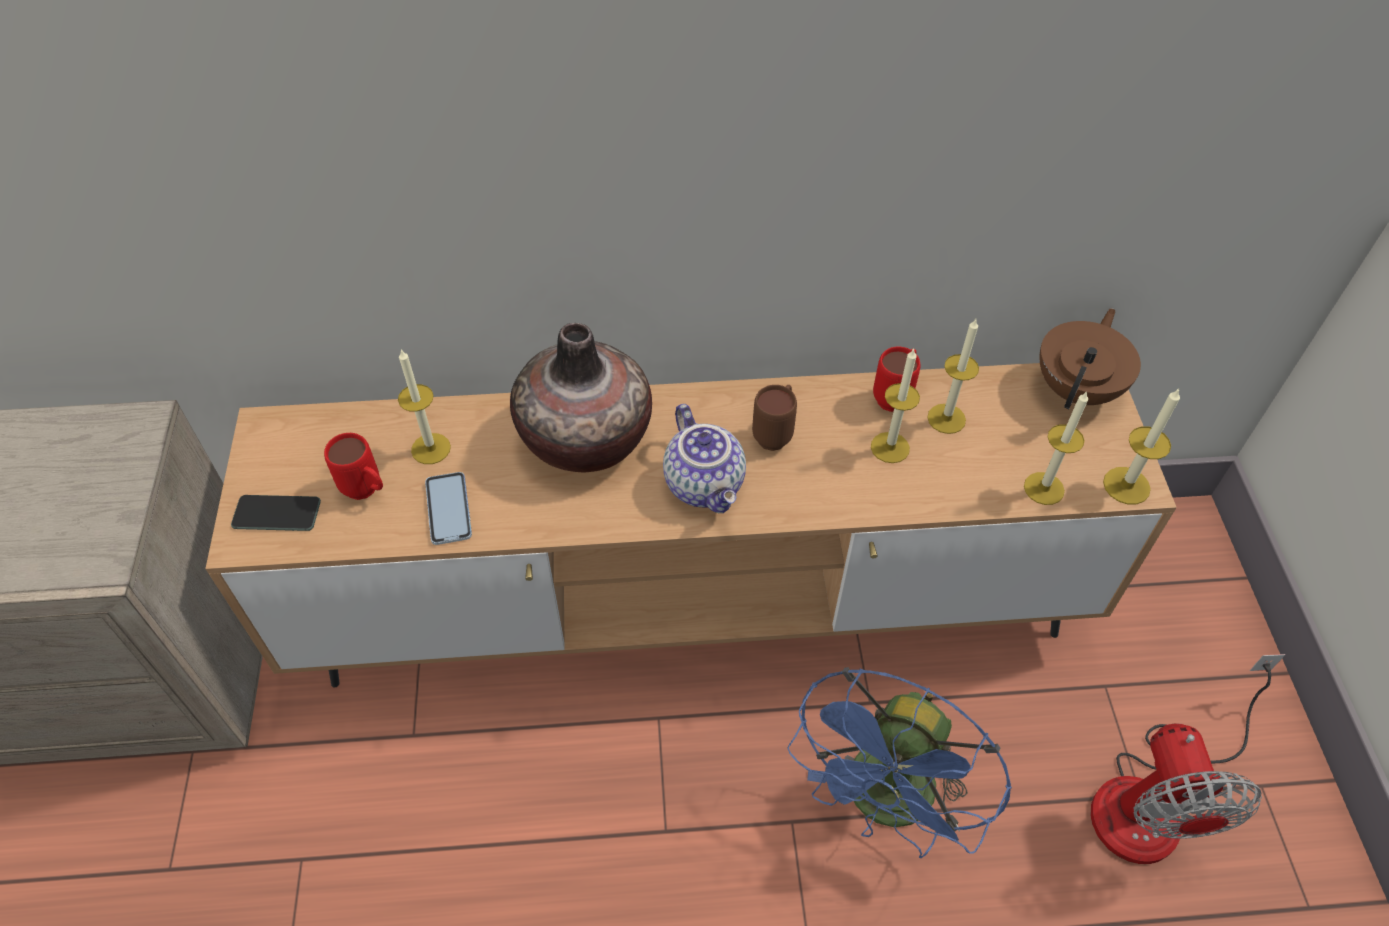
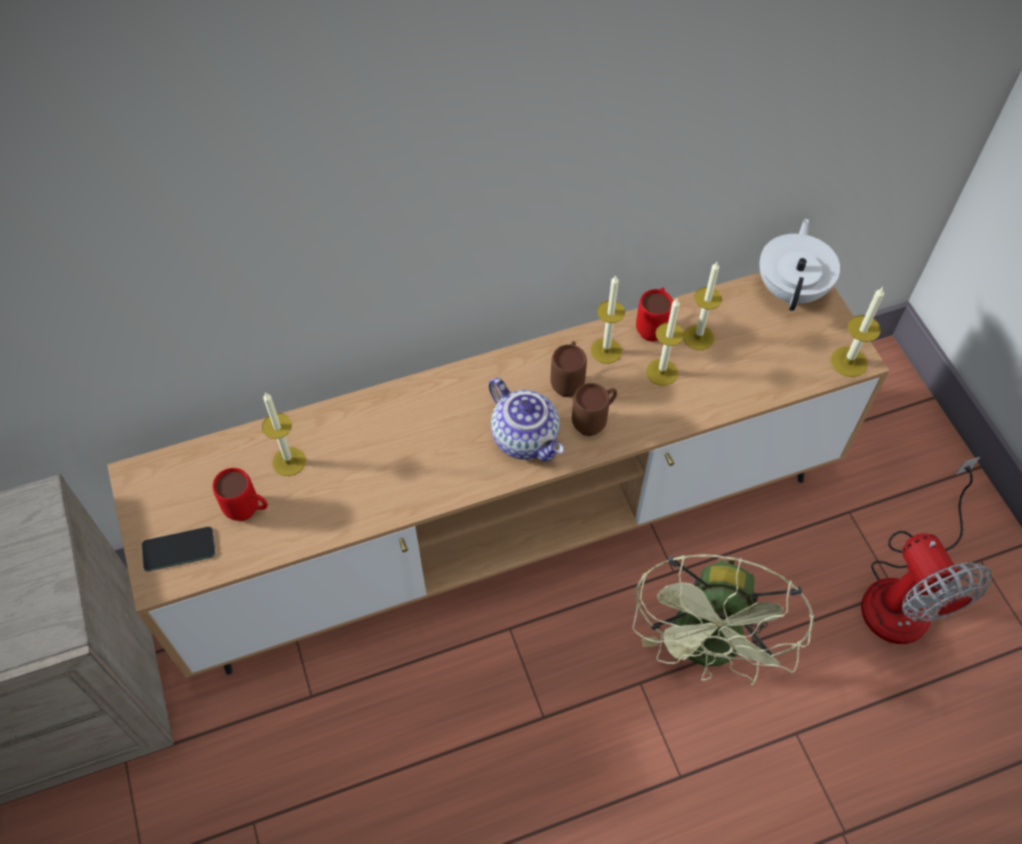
camera: 15 degrees left, 5 degrees up
(448, 509) = (323, 510): phone -> none
(585, 440) = (416, 423): vase -> none
(791, 485) = (594, 422): none -> brown mug
(886, 805) = (708, 650): blue fan -> green fan
(1044, 488) = (788, 378): candle -> candle (606, 350)
(1077, 389) = (792, 289): brown teapot -> white teapot

